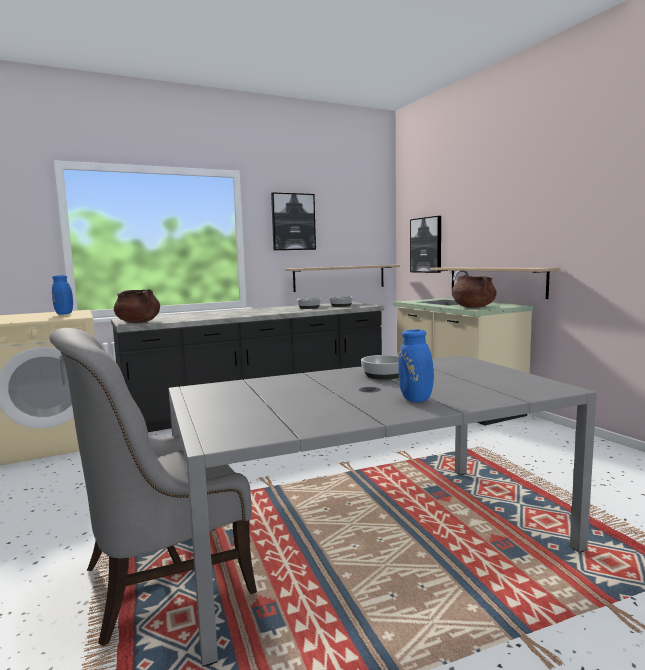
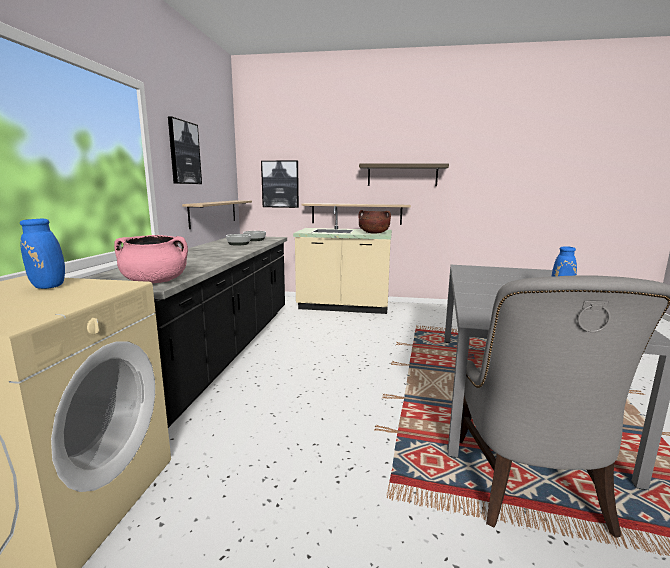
camera: 55 degrees left, 5 degrees up
(138, 322) = (155, 282): brown cooking pot -> pink cooking pot
(383, 375) = (490, 283): bowl -> none
(549, 223) = (402, 175): none -> shelf

